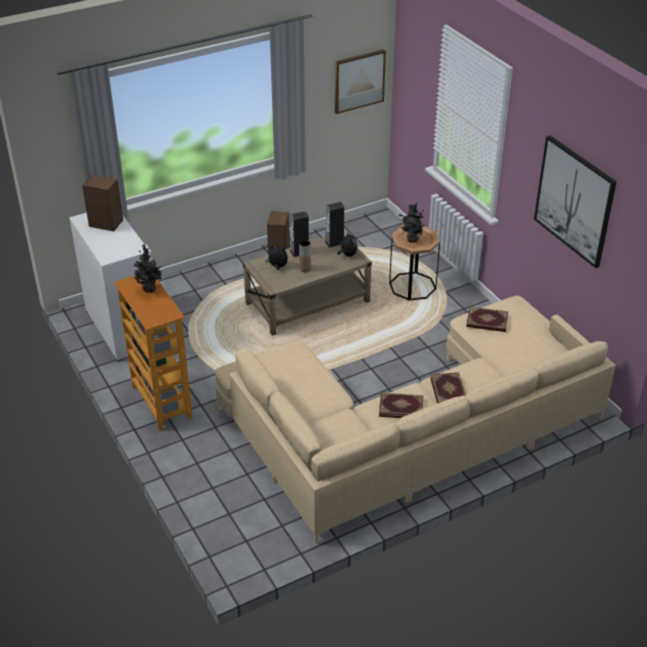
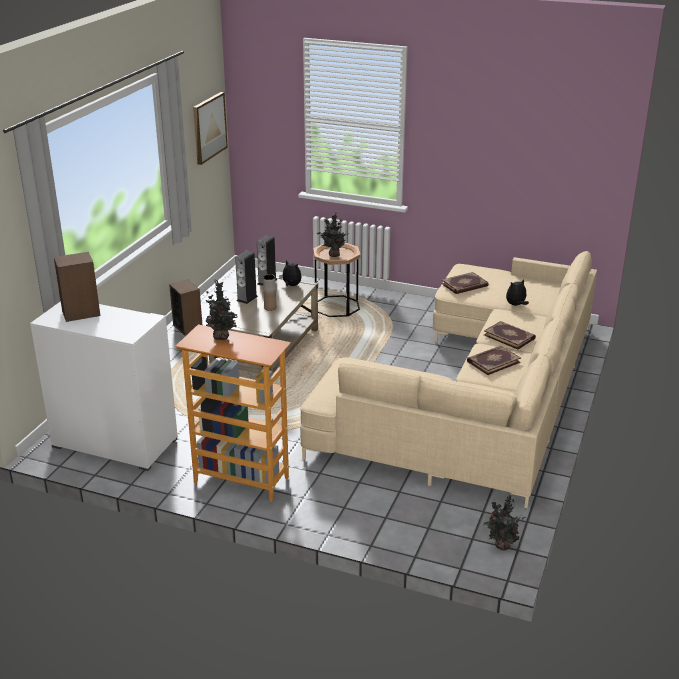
camera: 40 degrees left, 10 degrees down
(257, 559) = (501, 546): none -> potted plant
(277, 266) = (243, 315): plush toy -> plush toy (516, 305)
(574, 200) = (511, 142): picture -> none

